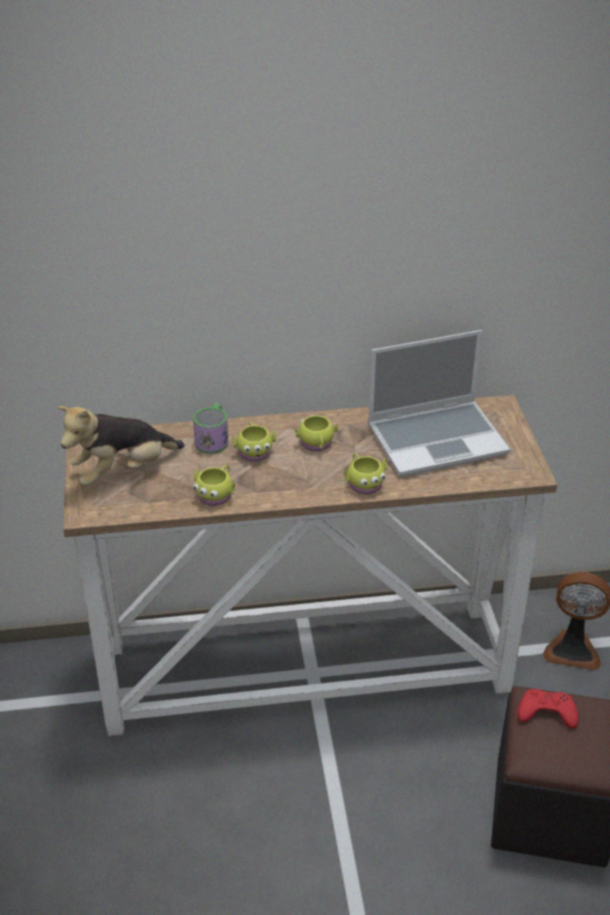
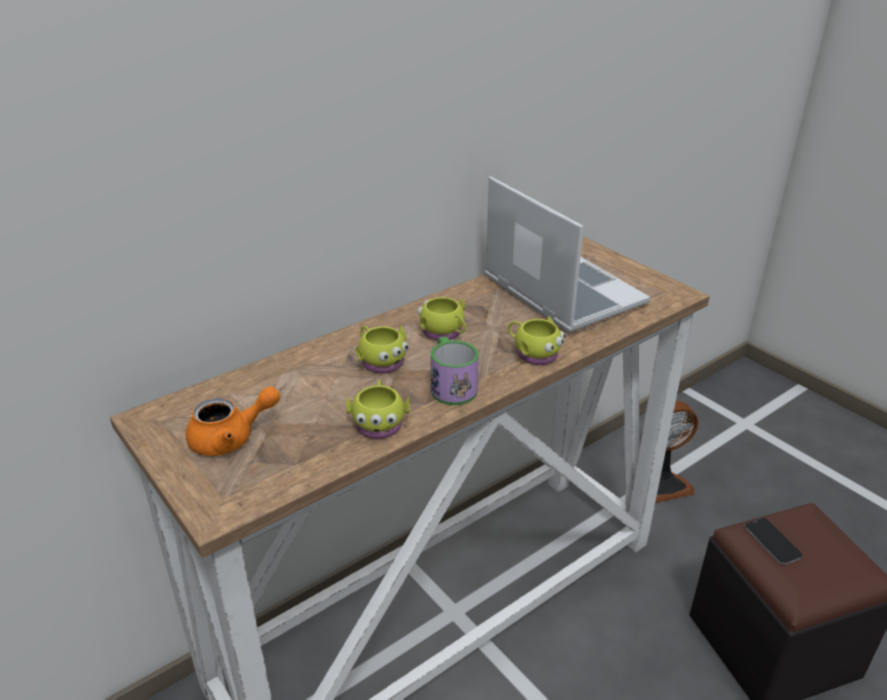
camera: 30 degrees left, 5 degrees down
(123, 471) = (231, 439): plush toy -> orange teapot
(213, 439) = (319, 364): mug -> mug (451, 385)
(437, 439) = (560, 291): laptop -> laptop turned 75 degrees counterclockwise
(546, 712) = (772, 542): red game controller -> phone

